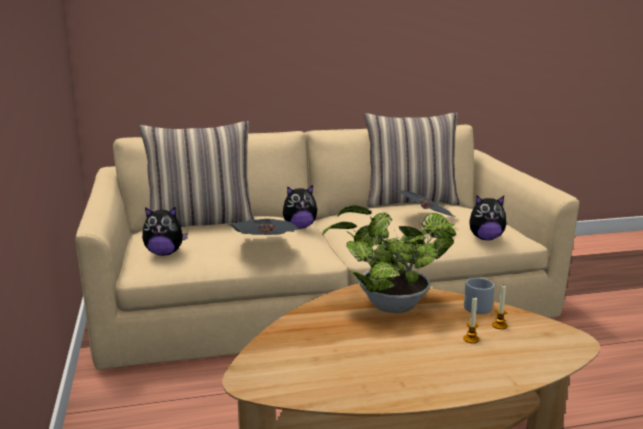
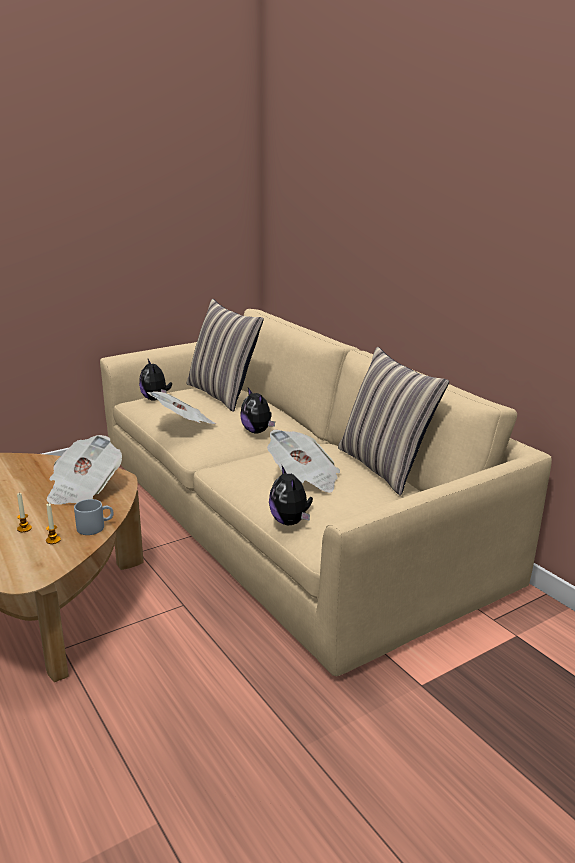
camera: 70 degrees right, 5 degrees up
(387, 306) = (83, 489): potted plant -> newspaper

